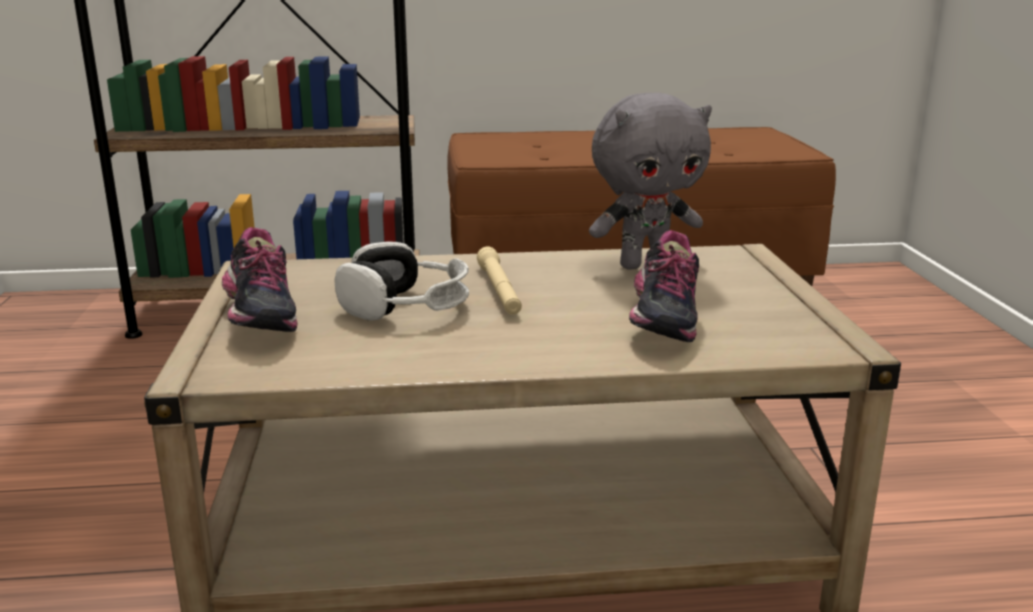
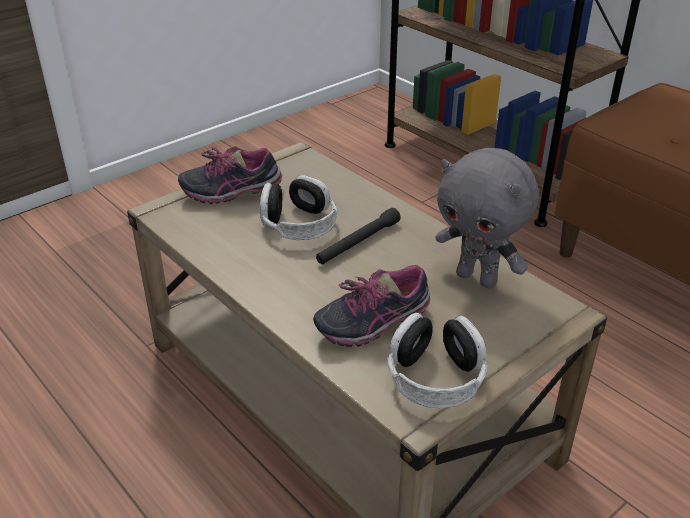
camera: 55 degrees right, 15 degrees up
(258, 320) = (232, 192): shoe -> shoe turned 45 degrees clockwise
(499, 291) = (358, 243): beige flashlight -> black flashlight
(784, 320) = (435, 376): none -> headphones

